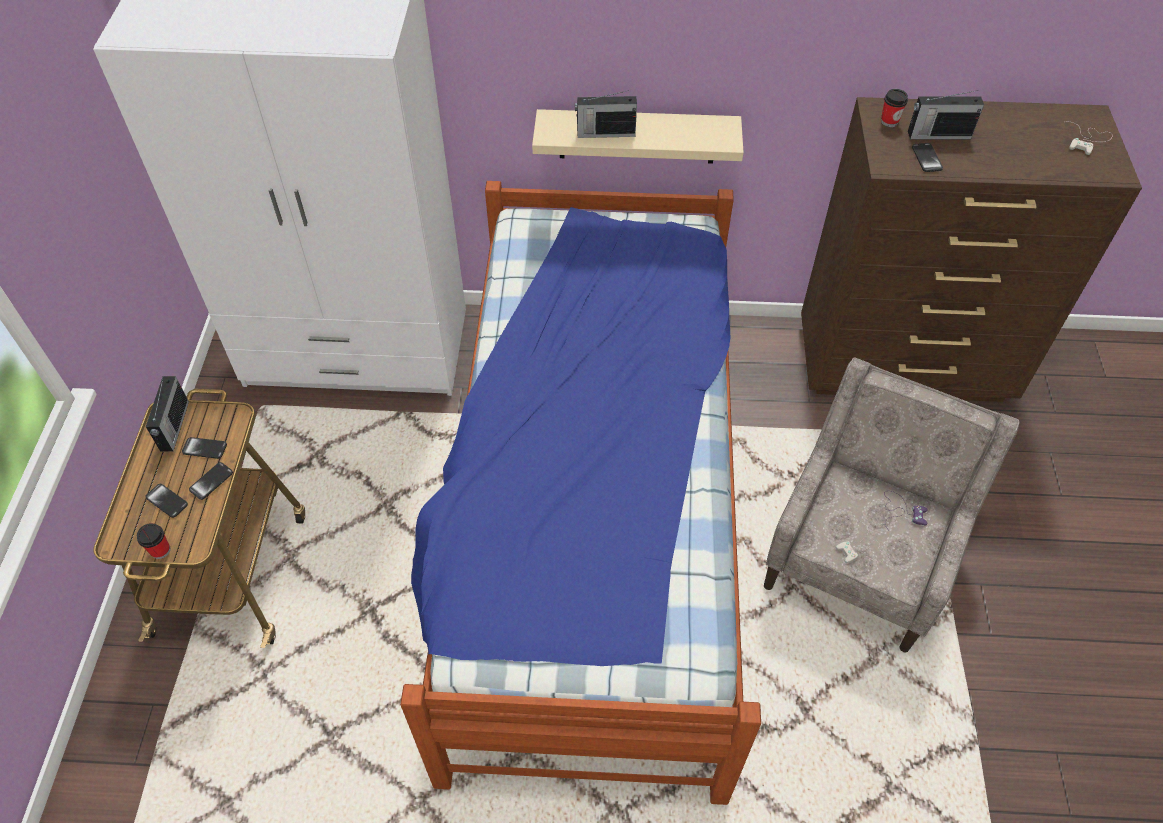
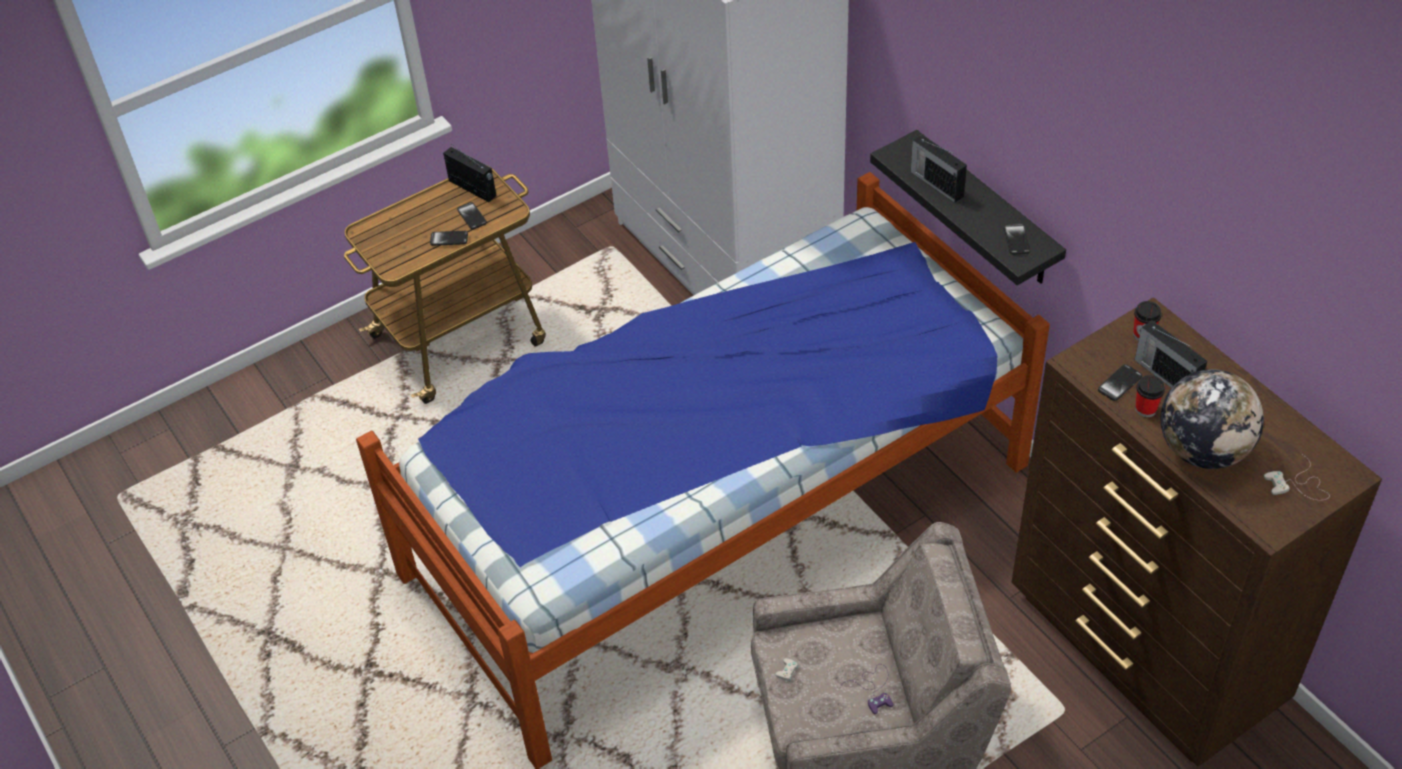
camera: 55 degrees right, 5 degrees down
(160, 550) = (376, 255): cup -> cup (1145, 409)
(167, 501) = (414, 230): phone -> phone (1016, 240)
(174, 427) = (473, 189): radio -> radio turned 105 degrees counterclockwise
(637, 136) = (986, 211): beige shelf -> black shelf
(1022, 160) = (1203, 450): none -> globe

